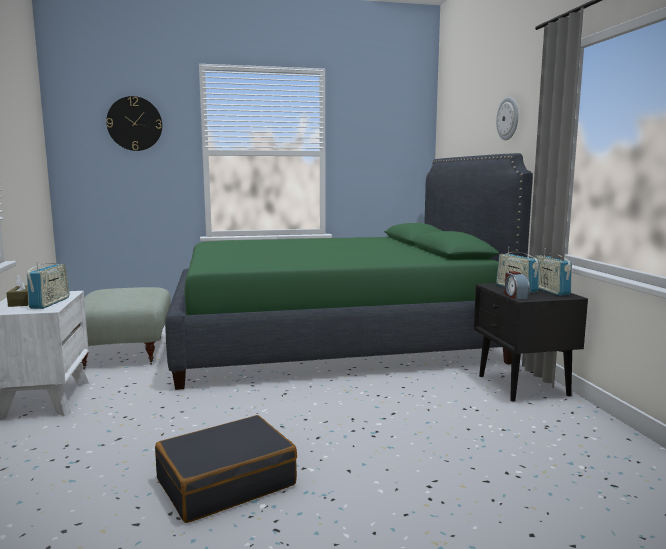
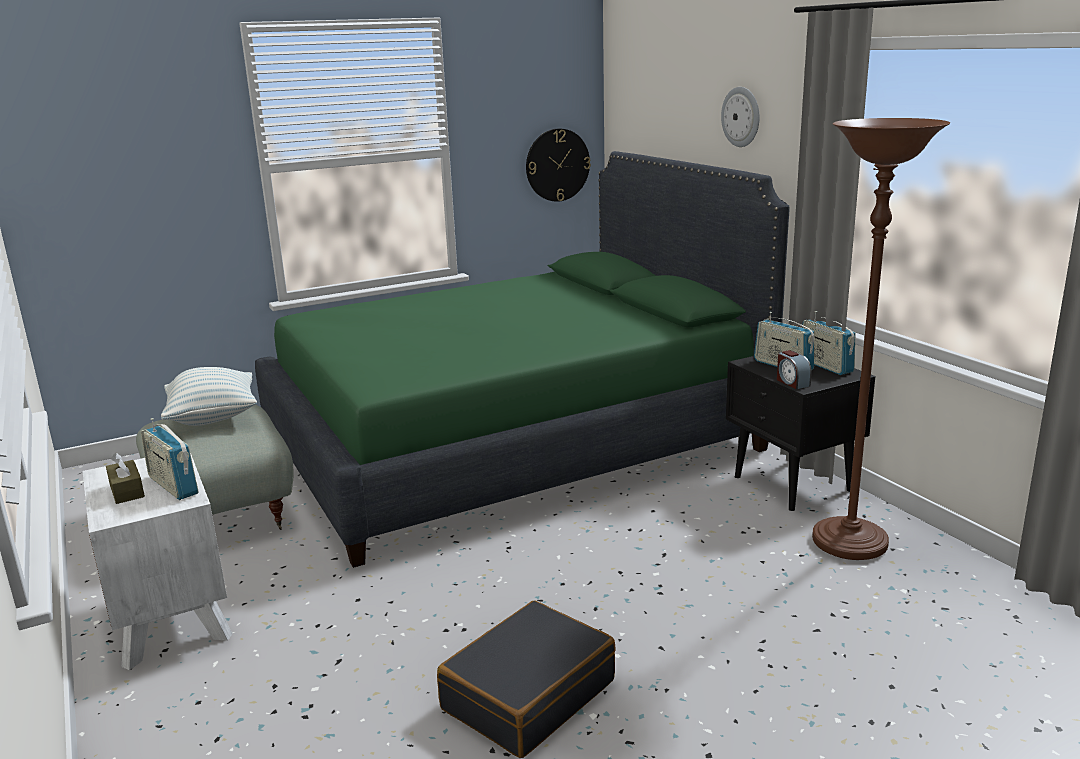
camera: 15 degrees left, 10 degrees up
(50, 303) = (173, 486): radio -> radio turned 150 degrees clockwise
(130, 289) = (213, 418): none -> pillow
(134, 123) = (143, 132): wall clock -> wall clock (557, 165)
(549, 427) = (849, 543): none -> brown floor lamp

